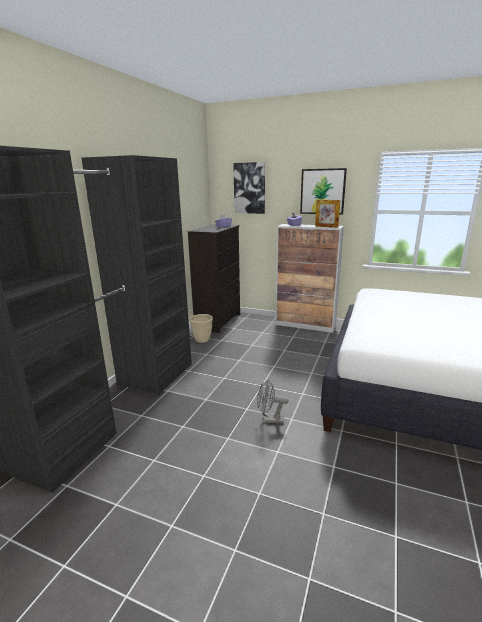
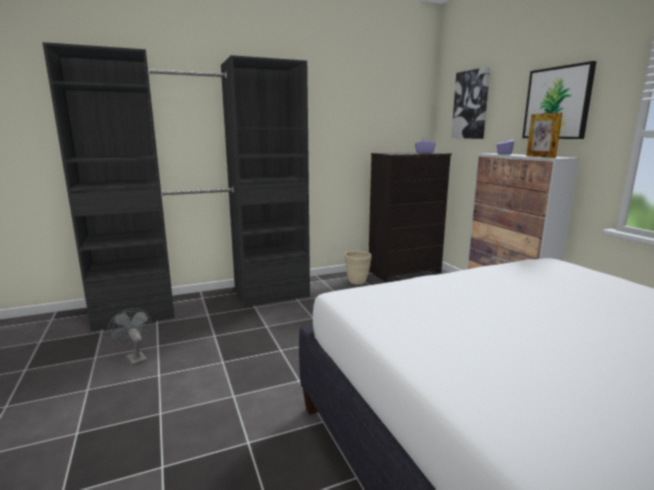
camera: 45 degrees right, 5 degrees down
(269, 420) = (279, 369): grey fan -> grey fan (135, 358)

